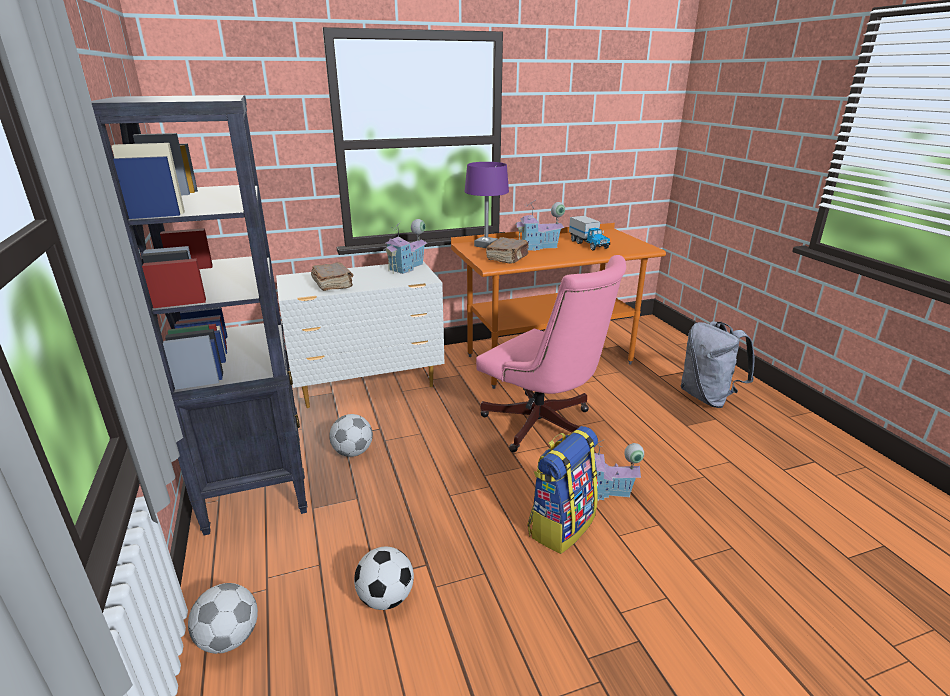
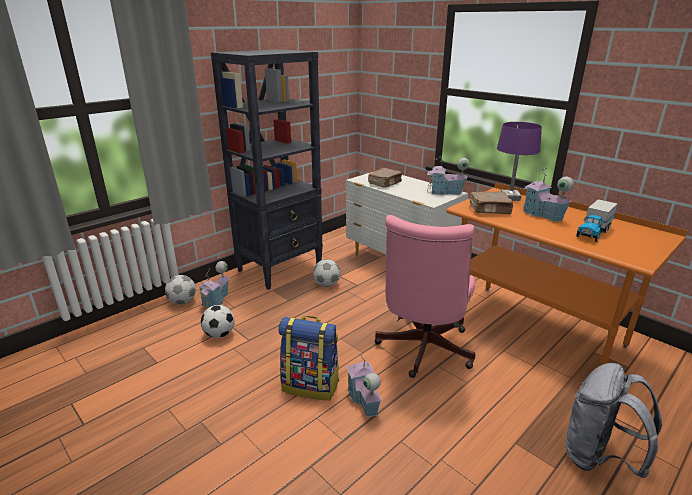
camera: 65 degrees right, 0 degrees up
(276, 583) = (217, 300): none -> toy house

